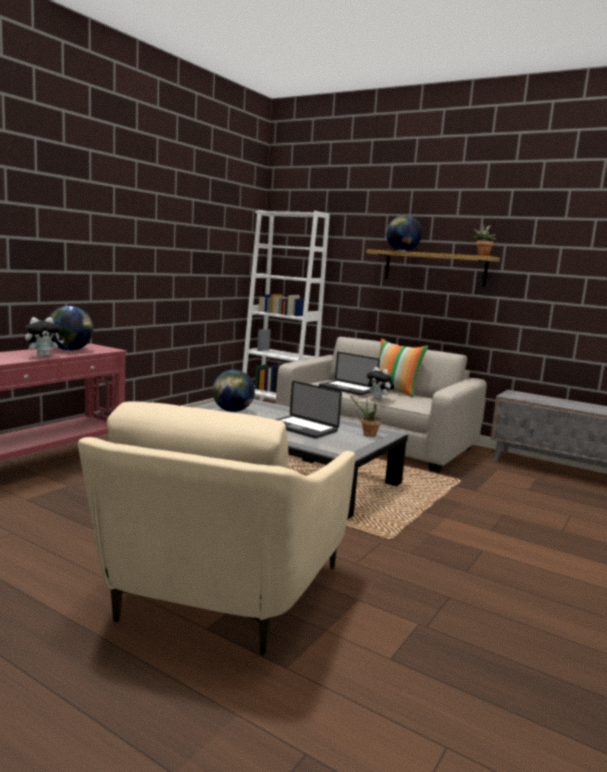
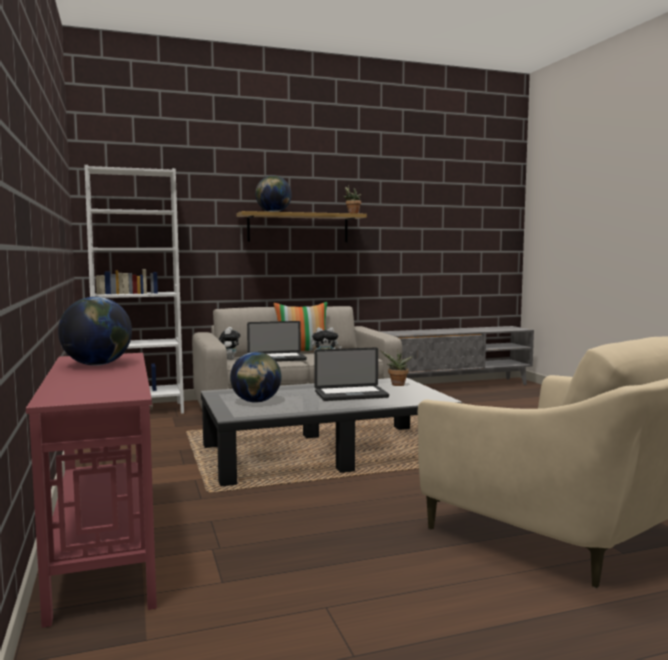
camera: 50 degrees left, 5 degrees down
(43, 356) = (123, 374): plush toy -> plush toy (228, 359)

